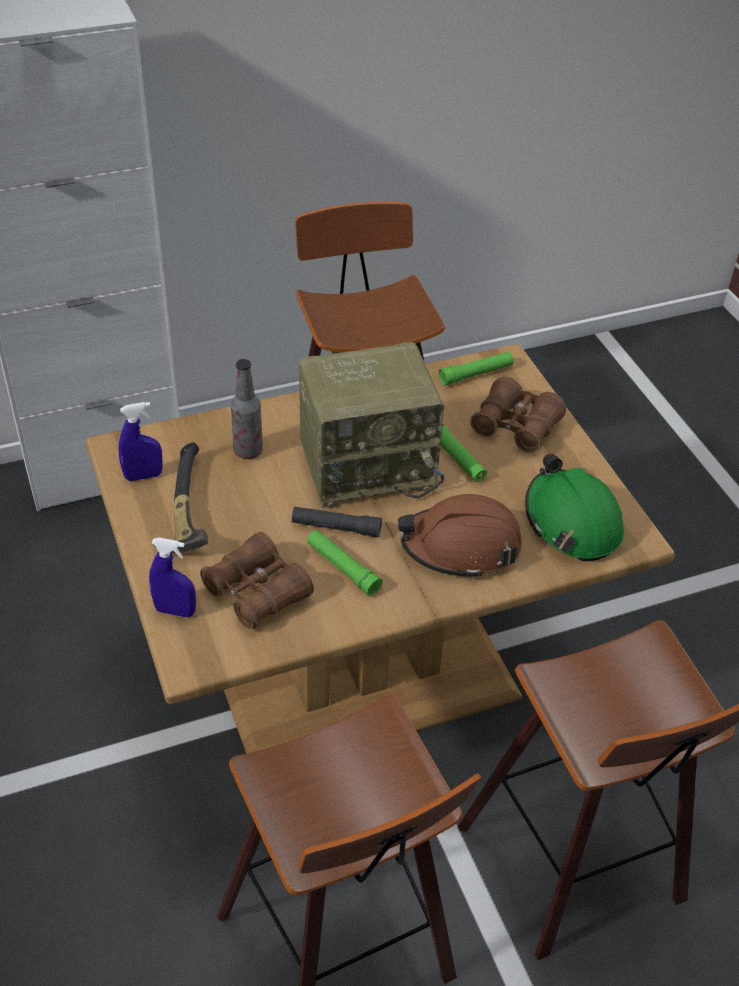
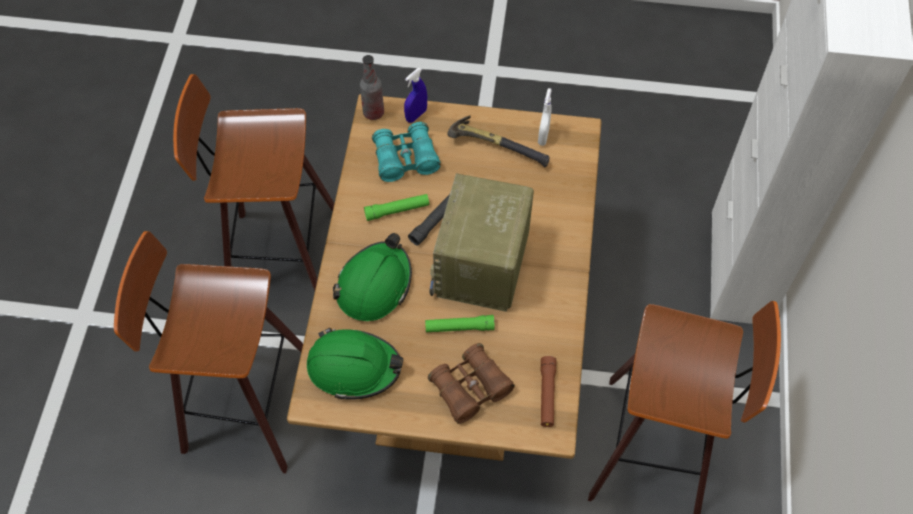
camera: 120 degrees right, 15 degrees up
(143, 476) = (543, 136): blue spray bottle -> white spray bottle
(248, 451) = (536, 202): bottle -> bottle (373, 113)
(257, 592) = (405, 159): brown binoculars -> turquoise binoculars
(460, 546) = (374, 285): brown hard hat -> green hard hat
(476, 374) = (547, 394): green flashlight -> brown flashlight

